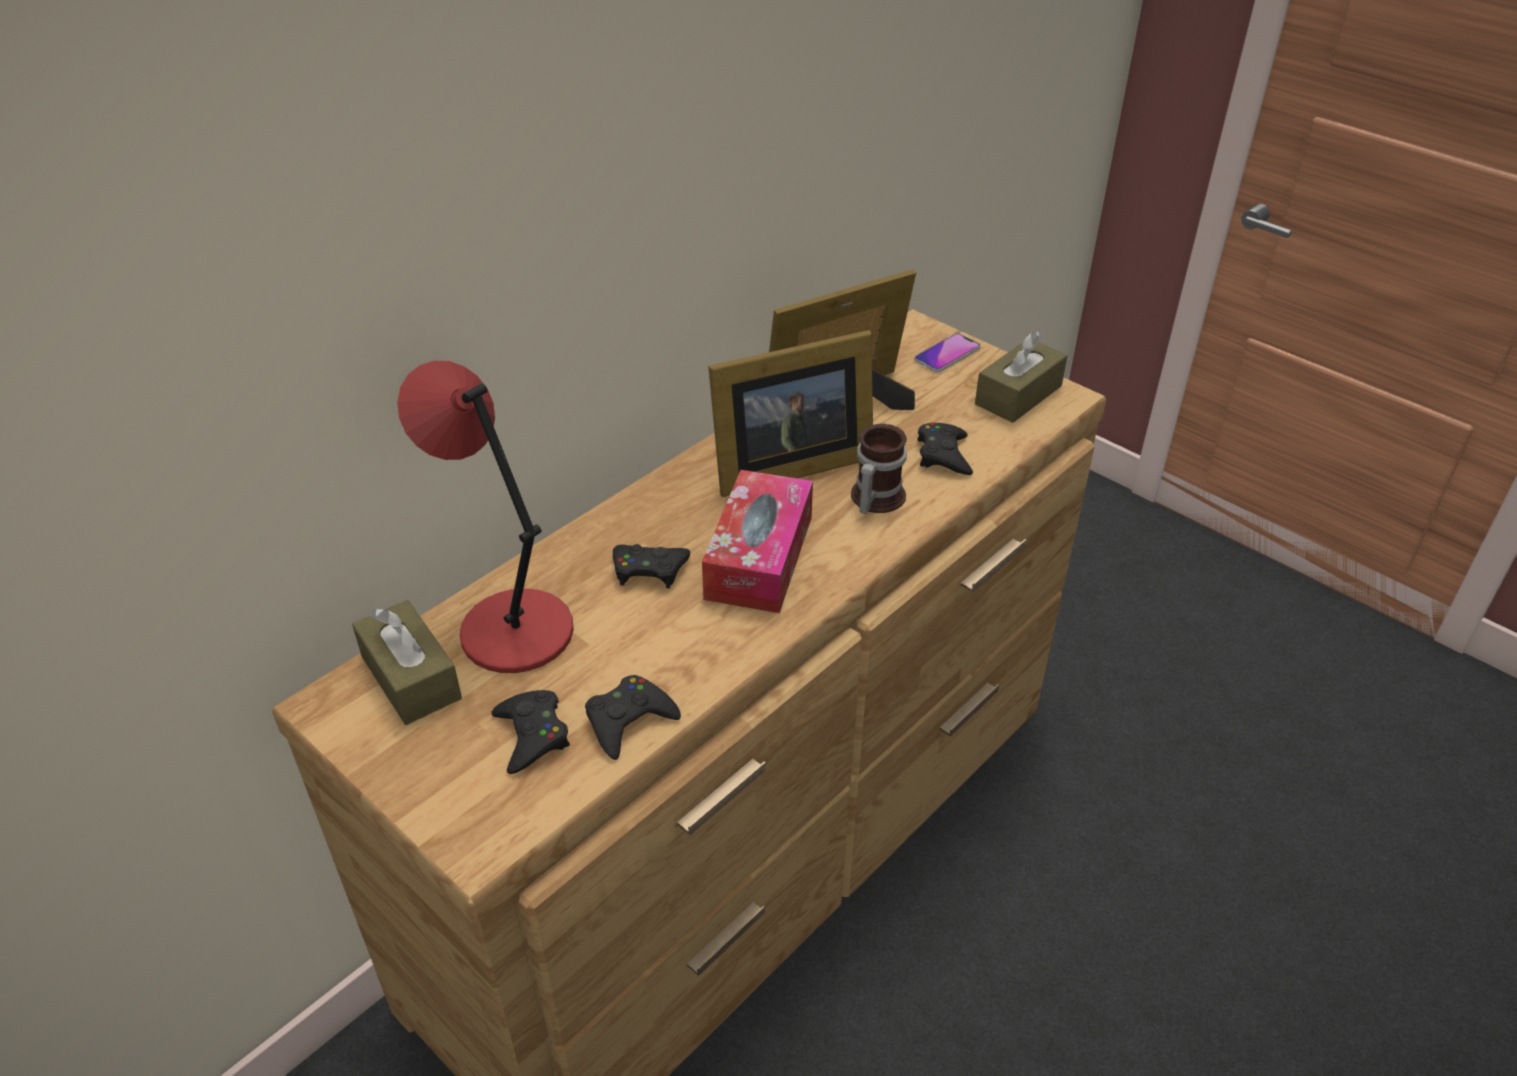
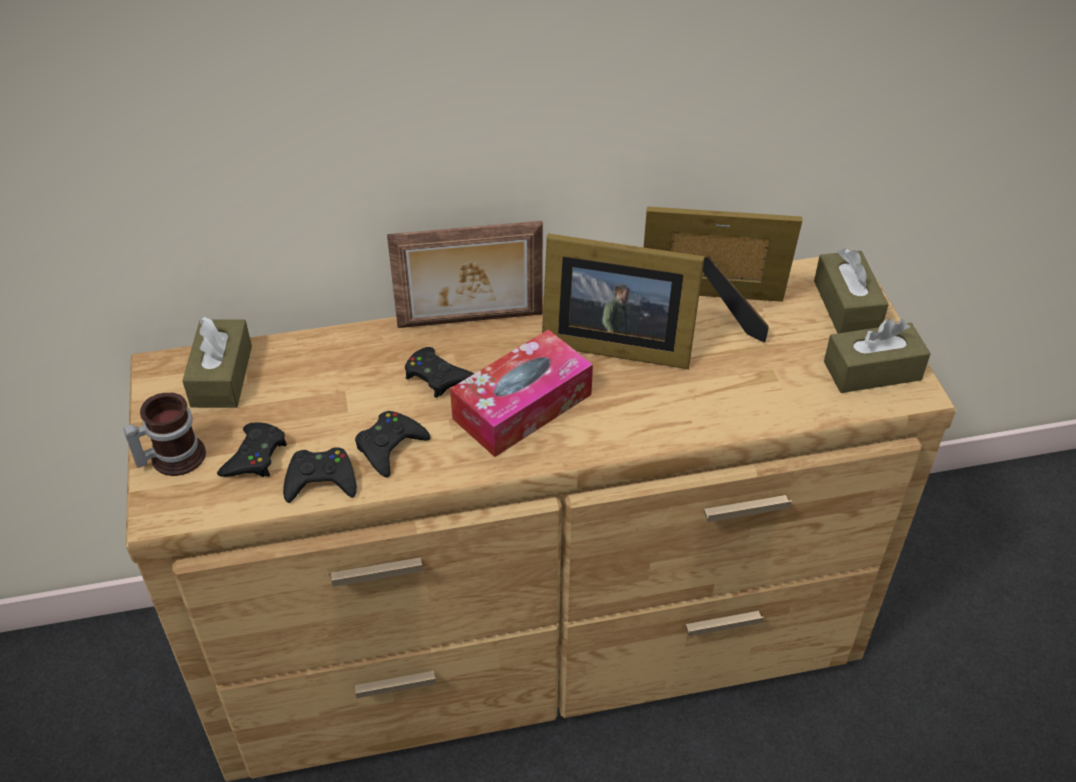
camera: 35 degrees right, 5 degrees up
(511, 629) = (310, 374): red table lamp -> none
(631, 507) = (470, 322): none -> picture frame
(873, 498) = (655, 402): mug -> mug (172, 456)
(943, 455) = (750, 393): black game controller -> black game controller (390, 447)
(947, 354) = (846, 305): phone -> brown tissue box

